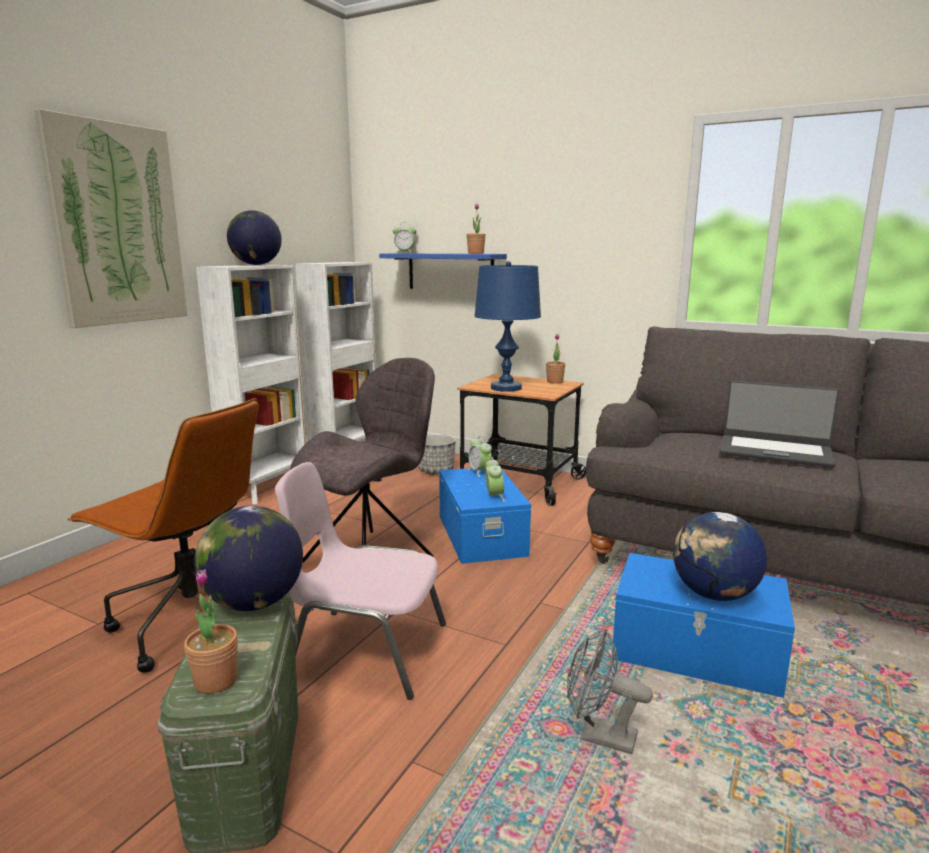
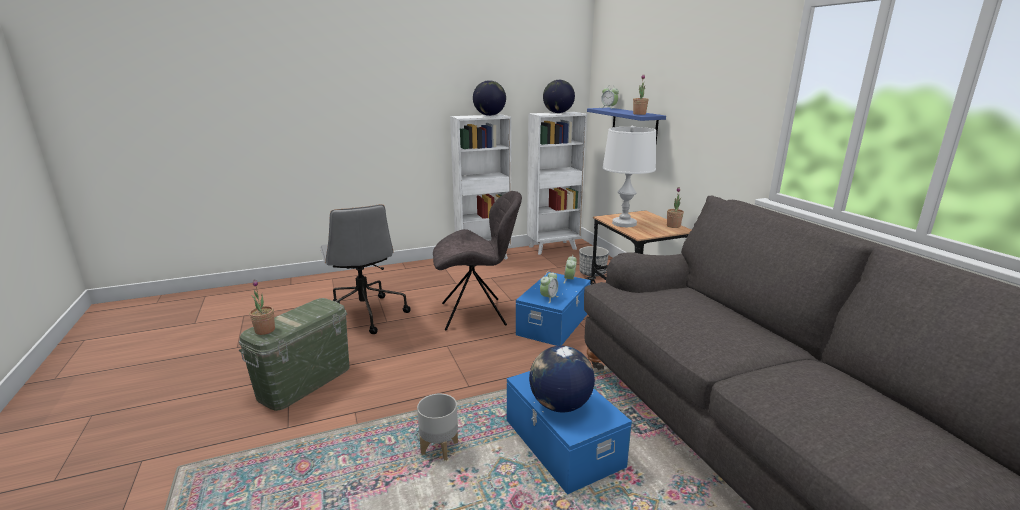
camera: 40 degrees right, 5 degrees up
(117, 225) = (402, 93): picture -> none
(191, 622) = (364, 314): brown office chair -> grey office chair
(254, 603) = (322, 307): globe -> globe (558, 113)
(366, 649) = (407, 357): pink chair -> none
(506, 388) = (624, 223): blue table lamp -> white table lamp
(598, 736) = (439, 449): grey fan -> grey planter
(775, 451) = (704, 324): laptop -> none

